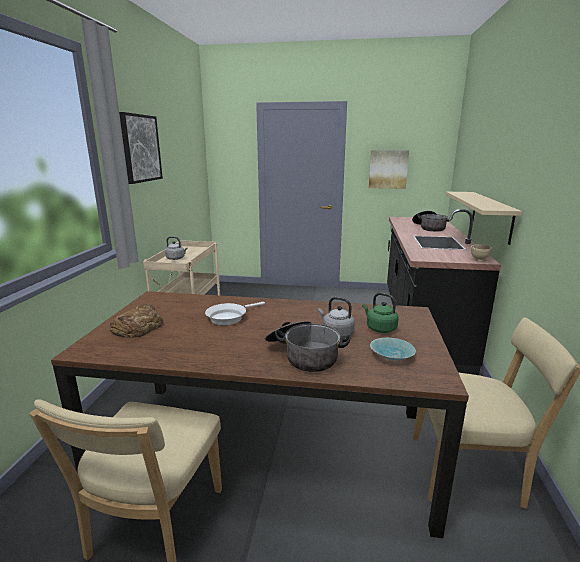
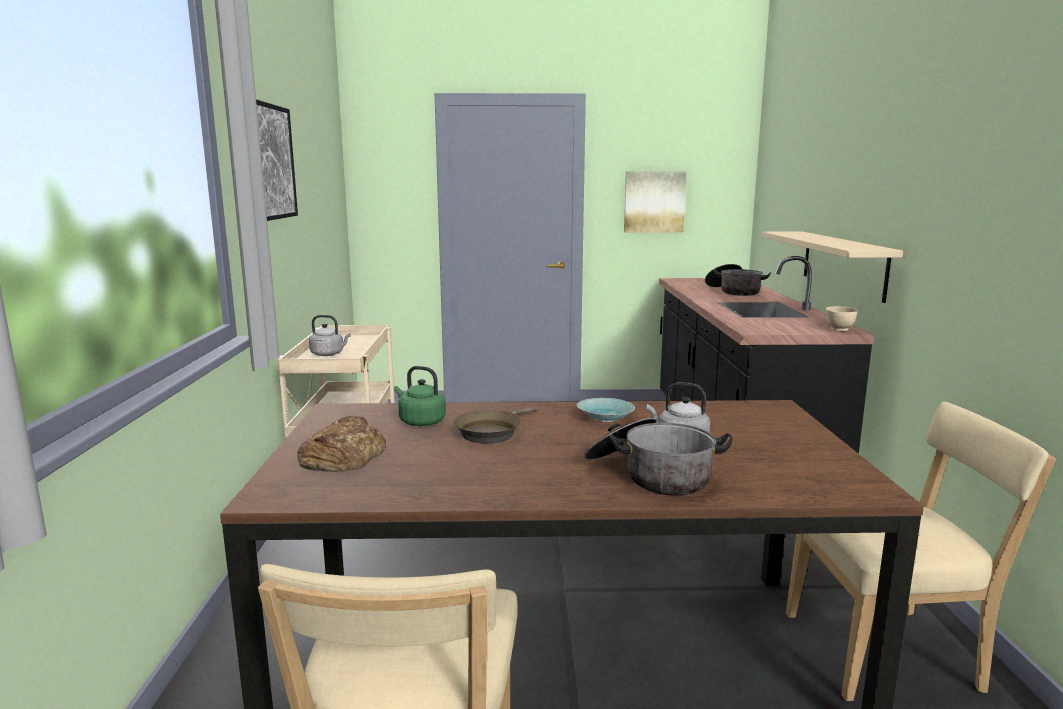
camera: 10 degrees left, 5 degrees down
(229, 317) = (491, 432): white frying pan -> brown frying pan
(379, 328) = (740, 432): green kettle -> green kettle (420, 422)
(390, 355) = (781, 465): turquoise bowl -> turquoise bowl (603, 418)

